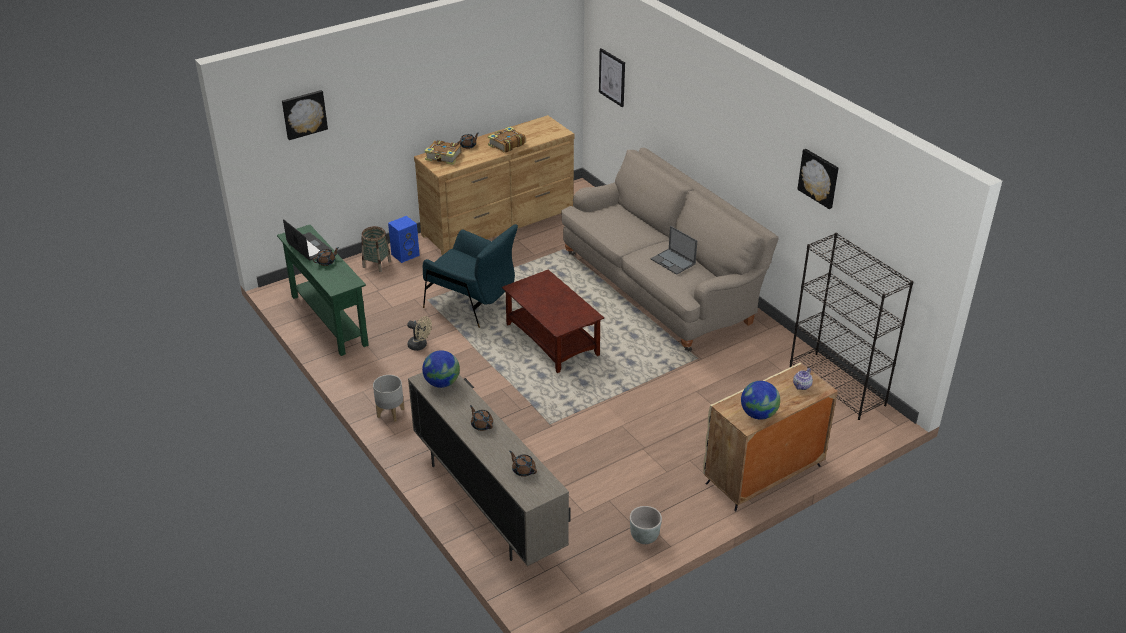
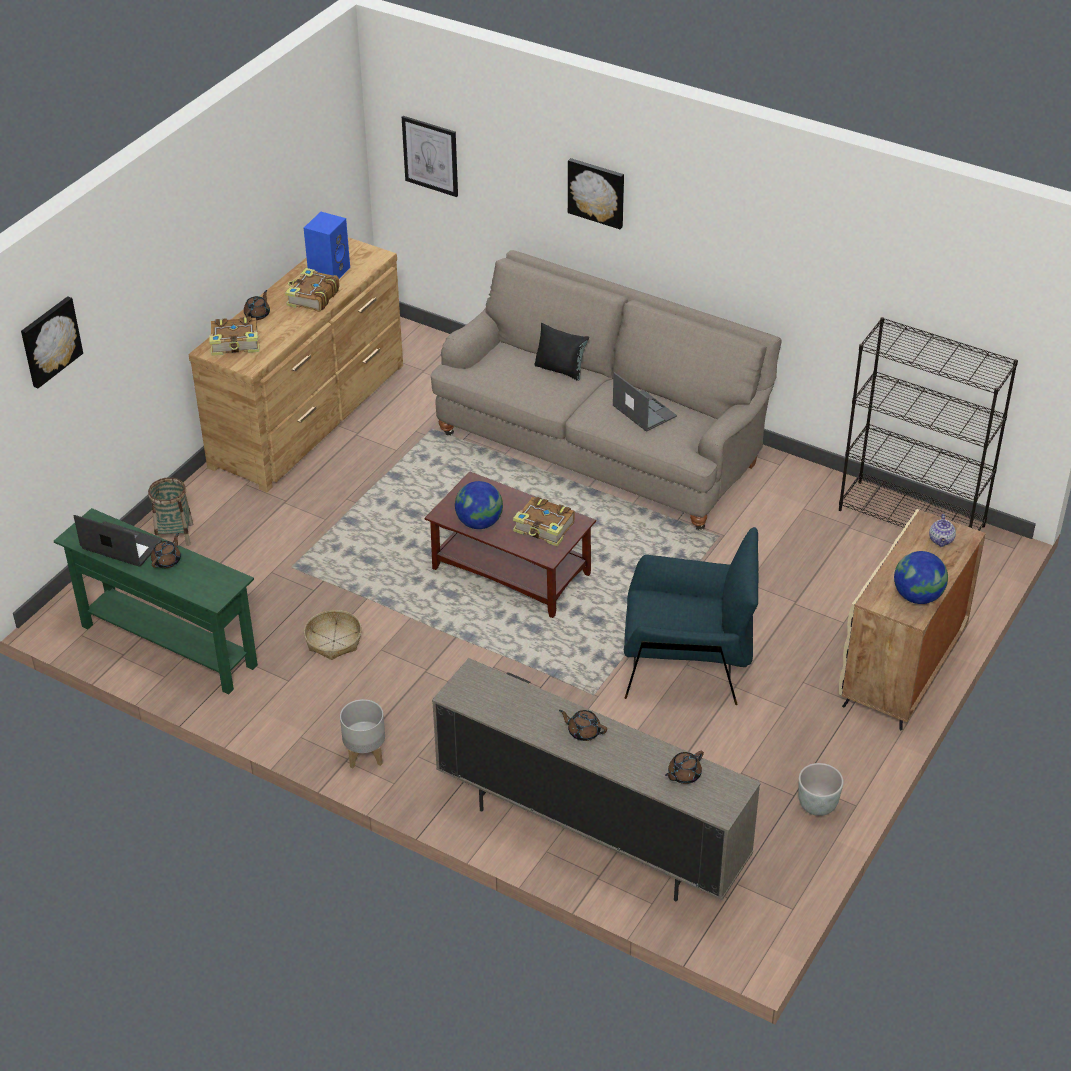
camera: 25 degrees left, 5 degrees up
(405, 254) = (206, 506): blue speaker -> blue speaker (329, 271)
(420, 346) = (333, 641): beige fan -> basket
(442, 383) = (484, 690): globe -> globe (479, 523)
(471, 302) = (359, 551): blue armchair -> blue armchair (688, 664)
(523, 470) = (683, 775): brown teapot -> brown teapot turned 60 degrees counterclockwise
(568, 313) = (544, 528): none -> book
(640, 226) = (560, 369): none -> black pillow
(673, 262) = (643, 411): laptop -> laptop turned 150 degrees counterclockwise
(819, 178) = (843, 248): picture -> picture (597, 192)

